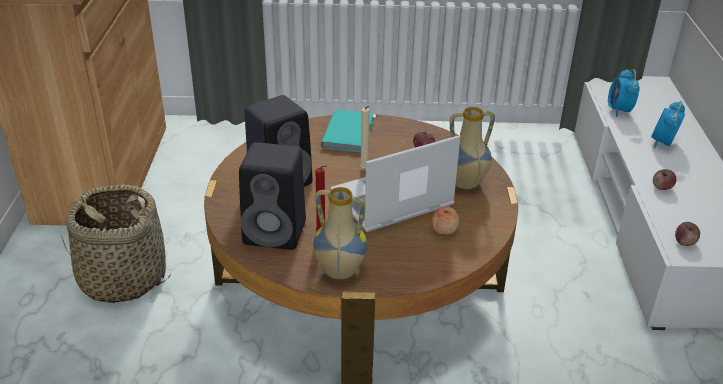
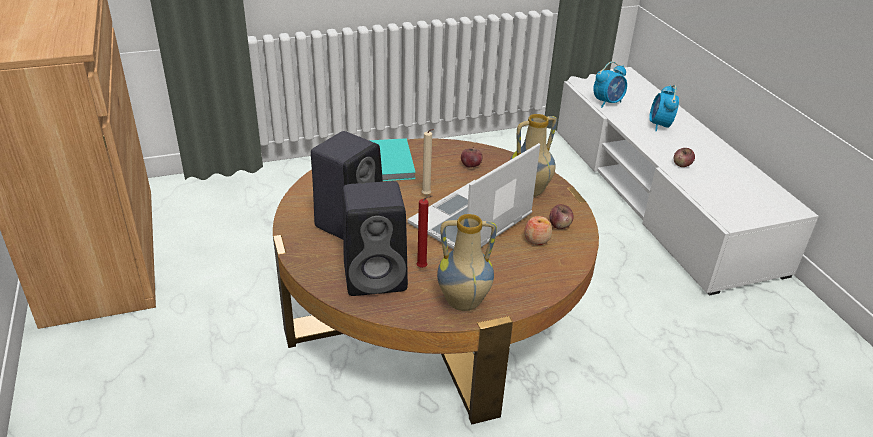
camera: 20 degrees left, 0 degrees up
(122, 278) = (180, 364): basket -> none
(619, 110) = (608, 102): alarm clock -> alarm clock turned 105 degrees counterclockwise
(685, 242) = (728, 210): apple -> apple (560, 225)

